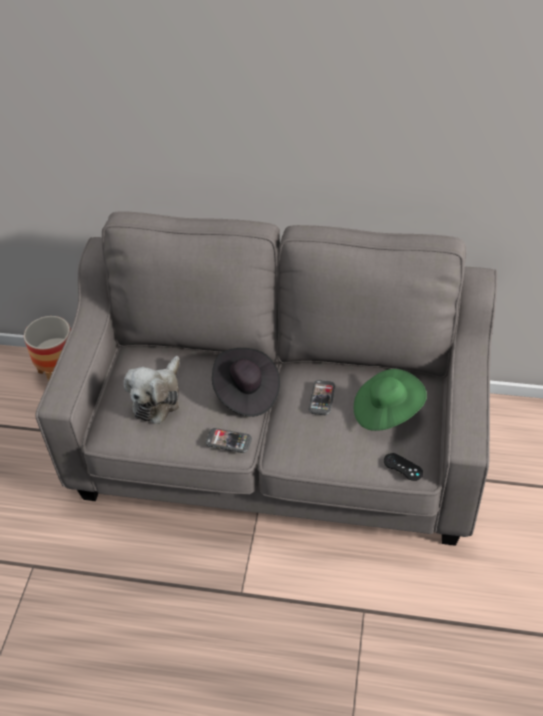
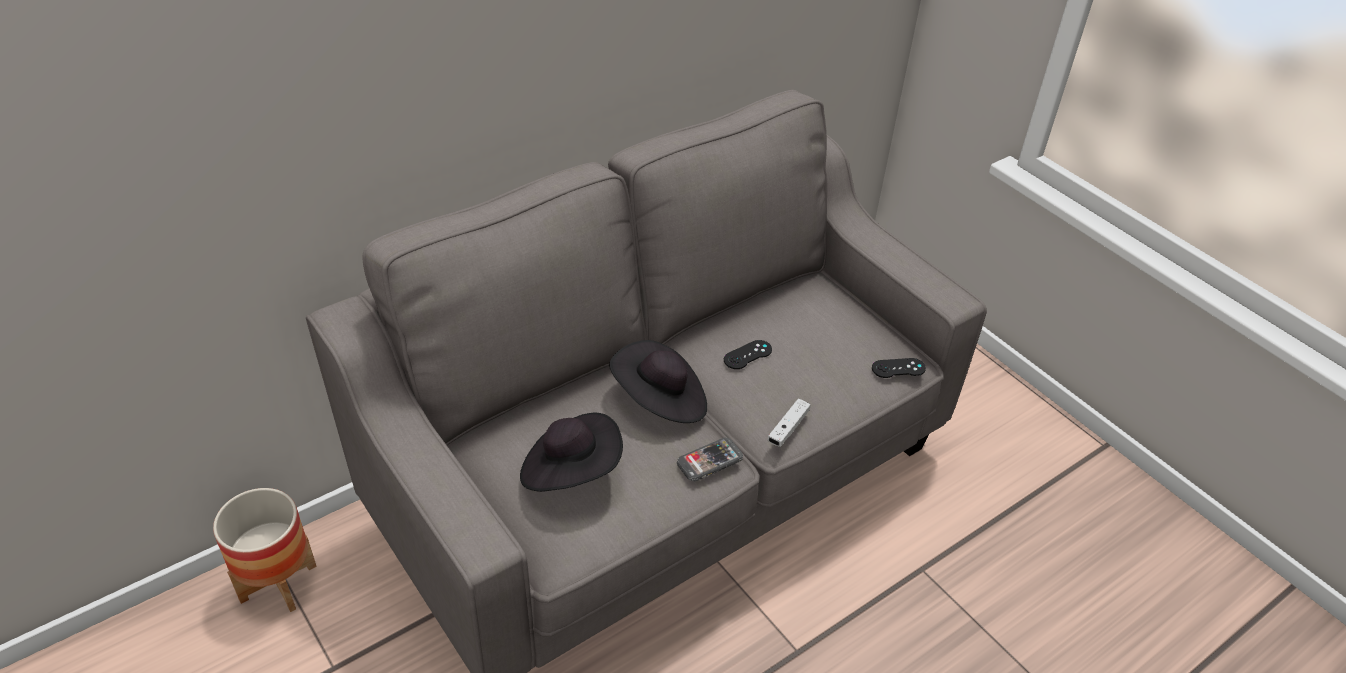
camera: 50 degrees left, 5 degrees down
(158, 398) = (571, 471): plush toy -> black hat
(291, 454) = (788, 428): none -> white game controller
(322, 398) = (747, 355): phone -> black game controller
(386, 411) = (821, 327): green hat -> none

